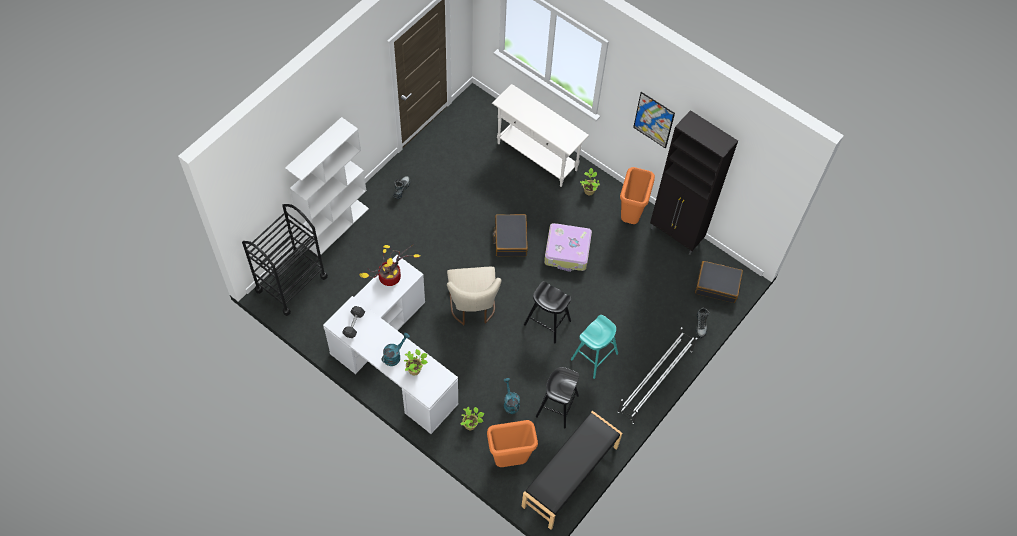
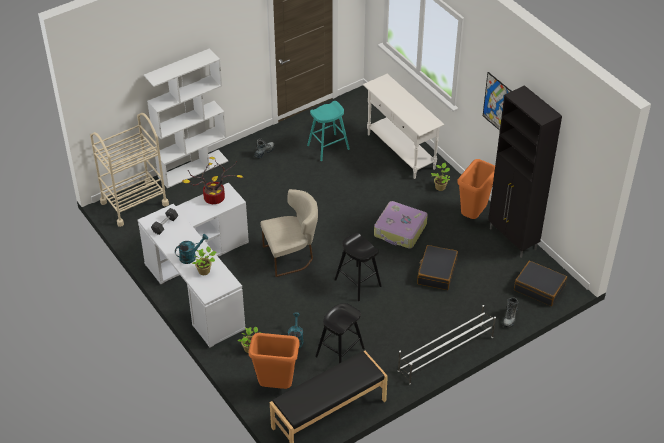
camera: 20 degrees right, 15 degrees down
(291, 283) = (134, 203): black cart -> beige cart
(473, 307) = (291, 256): beige chair -> beige chair turned 120 degrees counterclockwise
(510, 239) = (349, 210): black suitcase -> black suitcase (436, 272)
(594, 356) = (393, 320): turquoise stool -> turquoise stool (328, 147)

